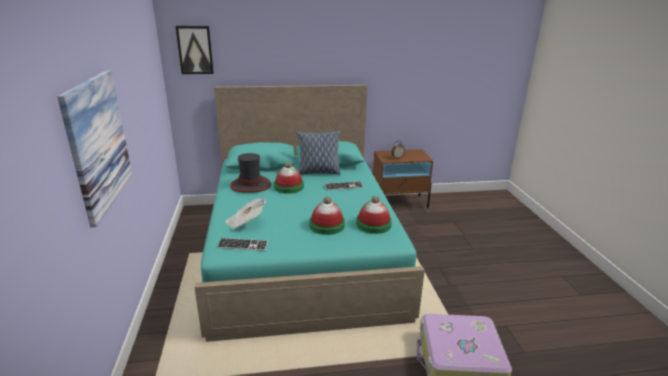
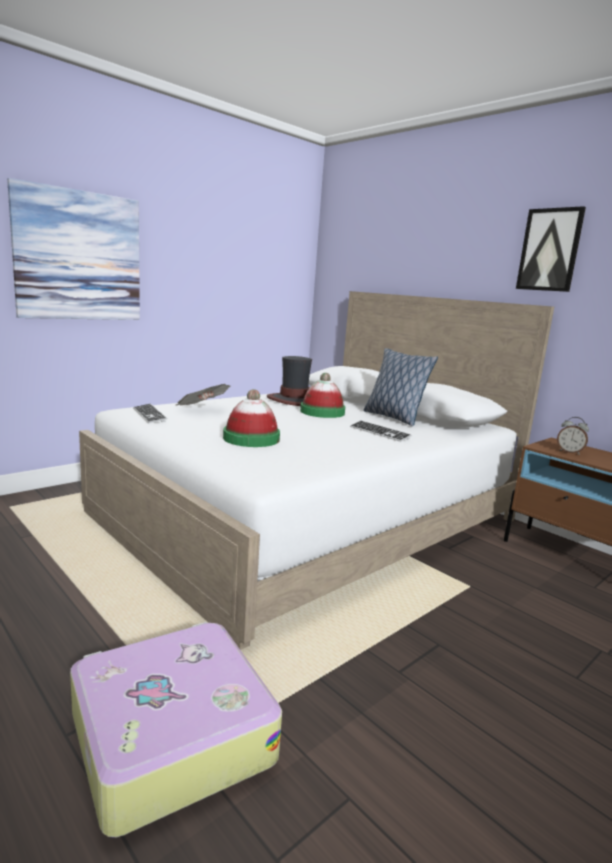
camera: 55 degrees right, 10 degrees down
(195, 50) = (345, 244): picture -> picture (550, 250)
(303, 251) = (310, 516): turquoise bed -> white bed
(373, 224) = (296, 460): hat -> none

